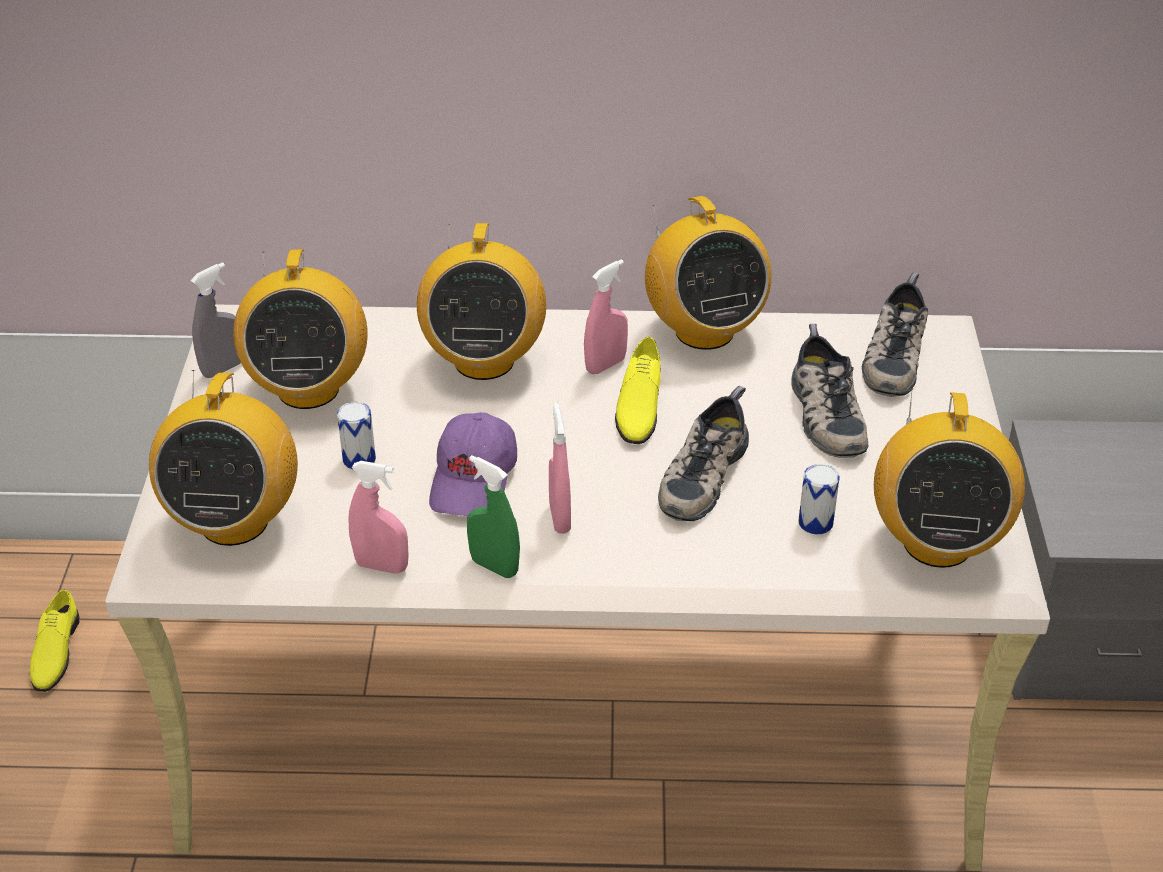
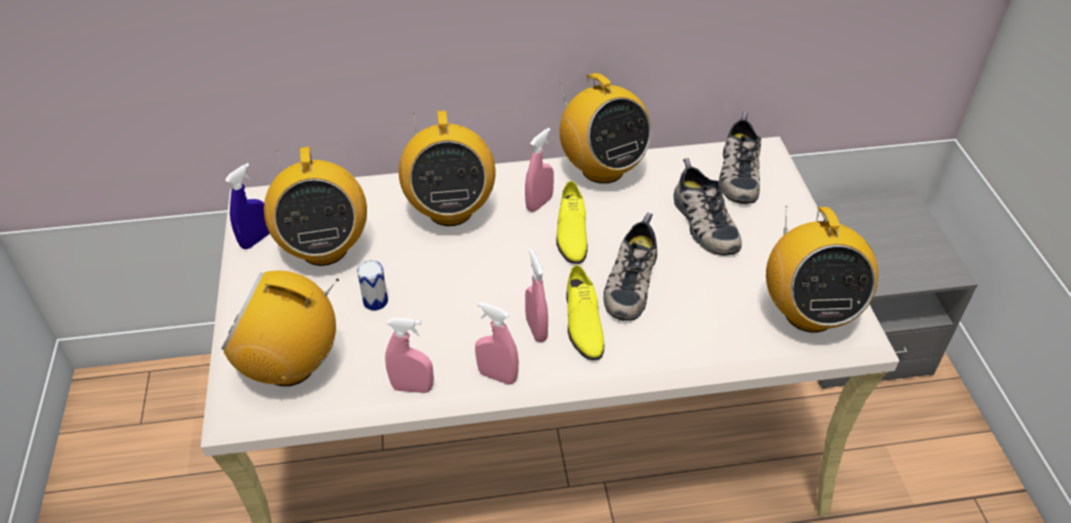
camera: 10 degrees left, 5 degrees up
(55, 651) = (150, 449): yellow shoe -> yellow shoe (582, 322)
(223, 368) = (255, 240): grey spray bottle -> blue spray bottle
(234, 521) = (290, 365): radio -> radio turned 105 degrees clockwise
(474, 480) = (466, 307): purple cap -> none
(494, 566) = (497, 376): green spray bottle -> pink spray bottle
(815, 523) = (720, 309): can -> none

